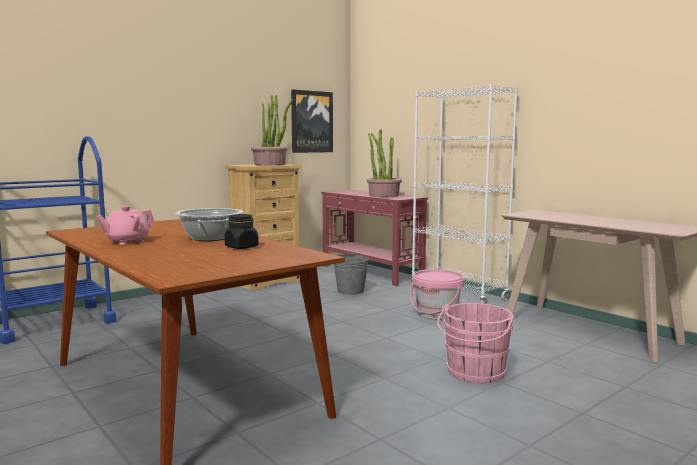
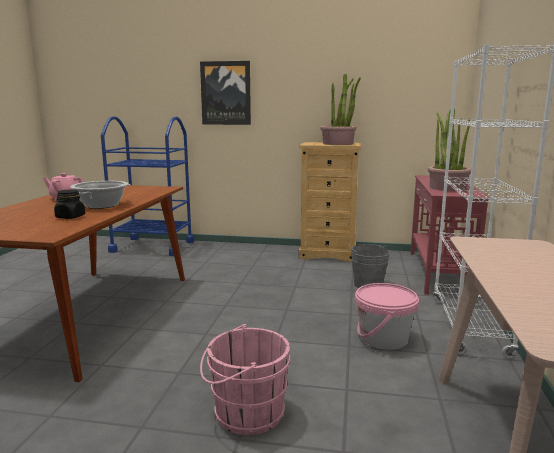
camera: 50 degrees right, 5 degrees up
(311, 122) = (411, 99): picture -> picture (226, 93)

